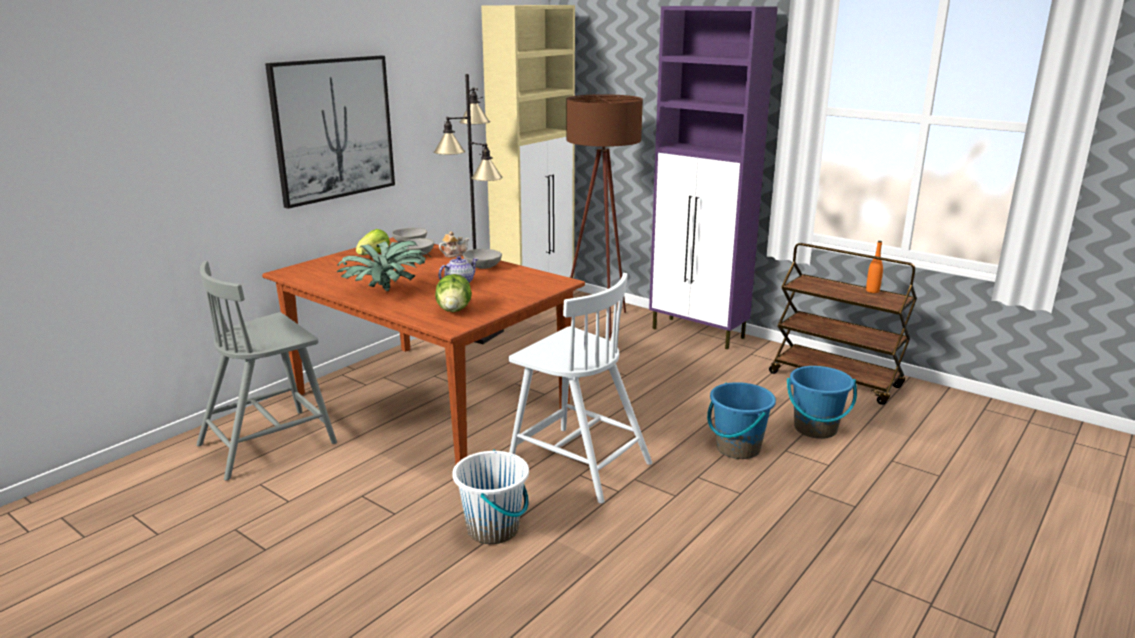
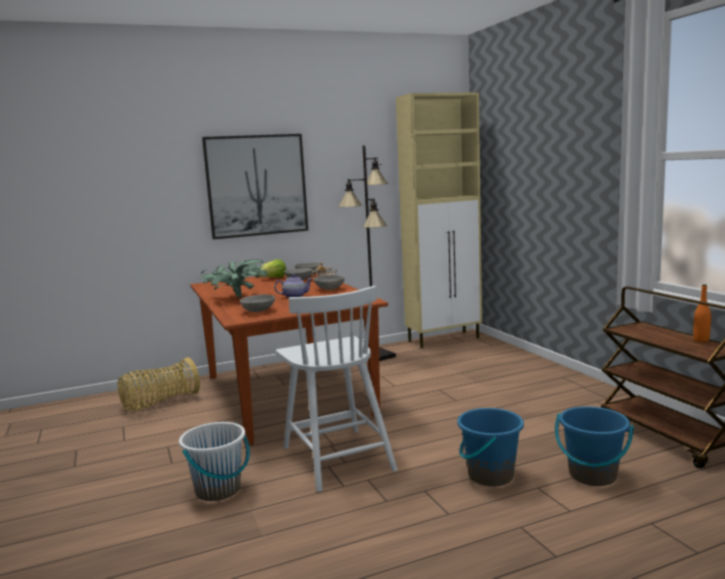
camera: 30 degrees right, 10 degrees down
(269, 443) = (159, 403): grey chair -> basket
(454, 310) = (258, 311): lettuce -> grey bowl
(601, 325) = (478, 362): brown floor lamp -> none
(699, 333) = (562, 378): purple cabinet -> none

